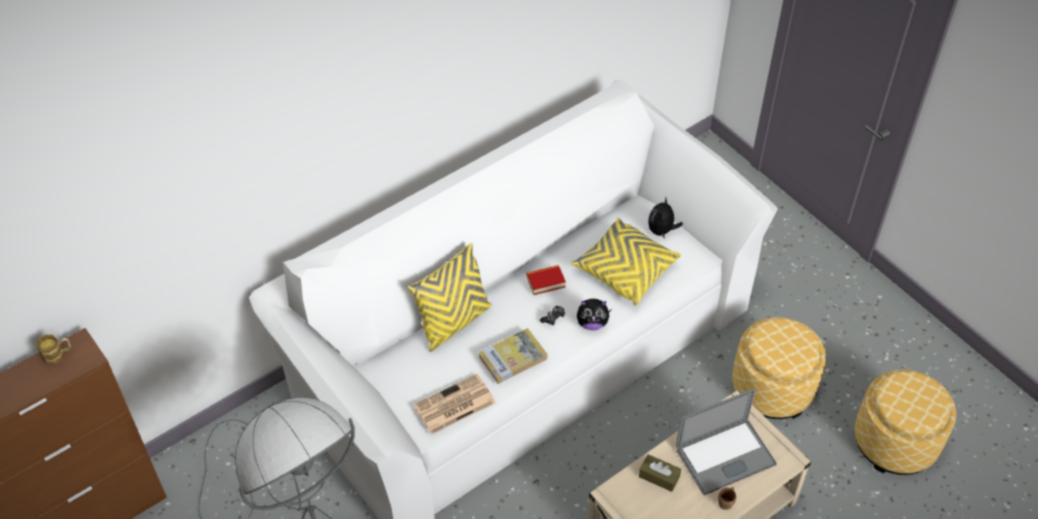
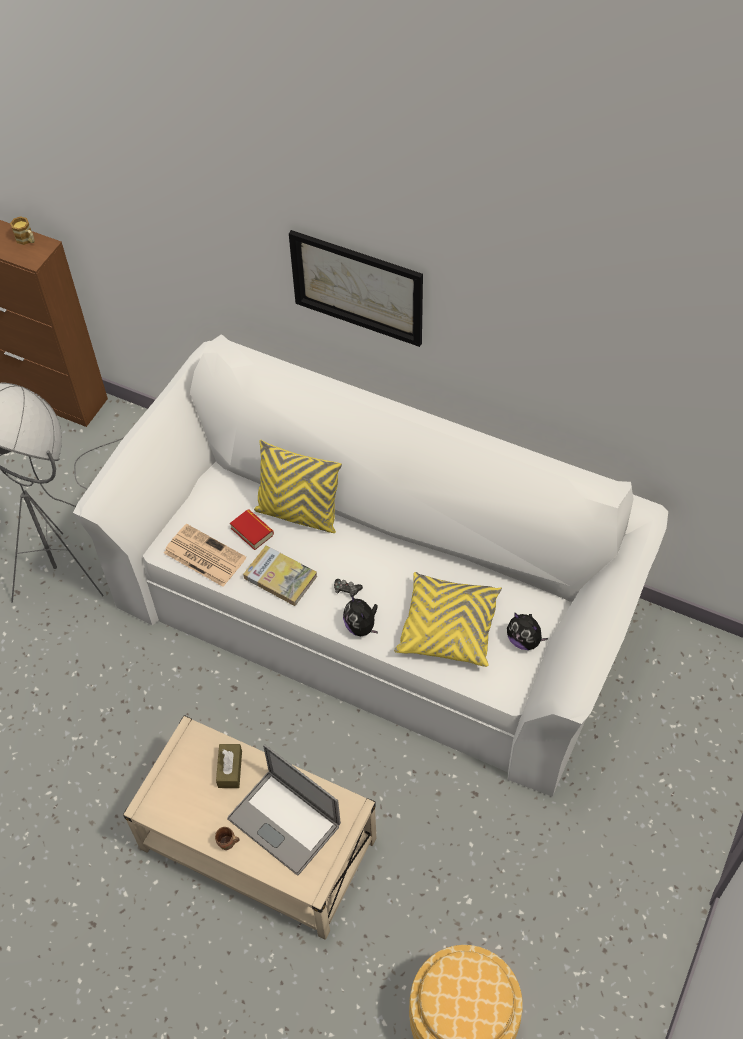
camera: 65 degrees right, 5 degrees up
(380, 109) = (357, 287): none -> picture
(545, 282) = (388, 565): book -> book (252, 531)
(661, 231) = (524, 640): plush toy -> plush toy turned 135 degrees counterclockwise
(772, 388) = (463, 862): ottoman -> none

